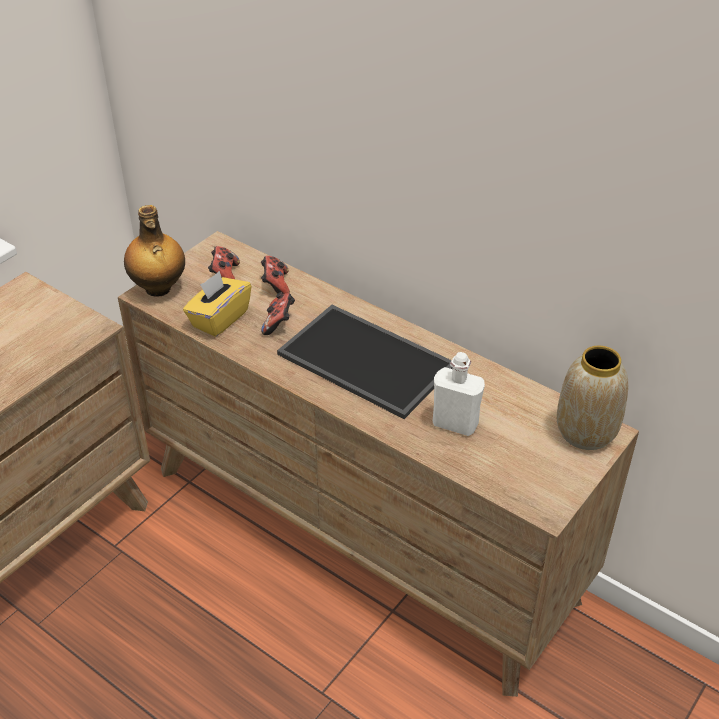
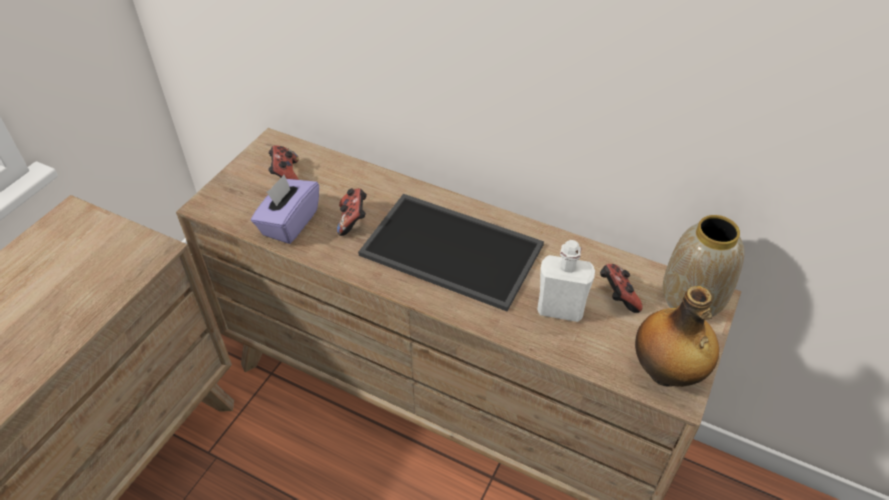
camera: 10 degrees left, 5 degrees up
(158, 289) = (218, 197): bottle -> bottle (666, 373)
(219, 319) = (289, 223): yellow tissue box -> purple tissue box
(275, 285) = (340, 179): game controller -> game controller (617, 297)

